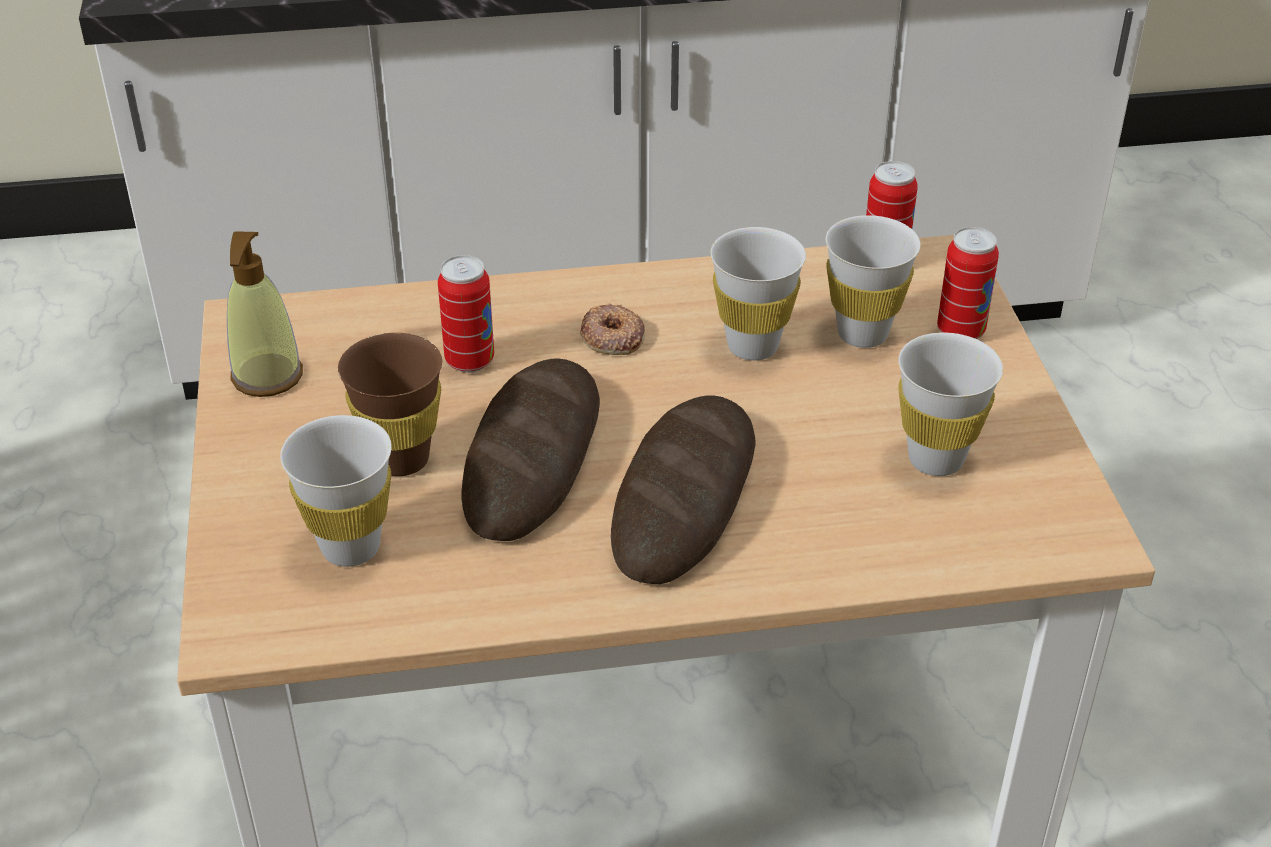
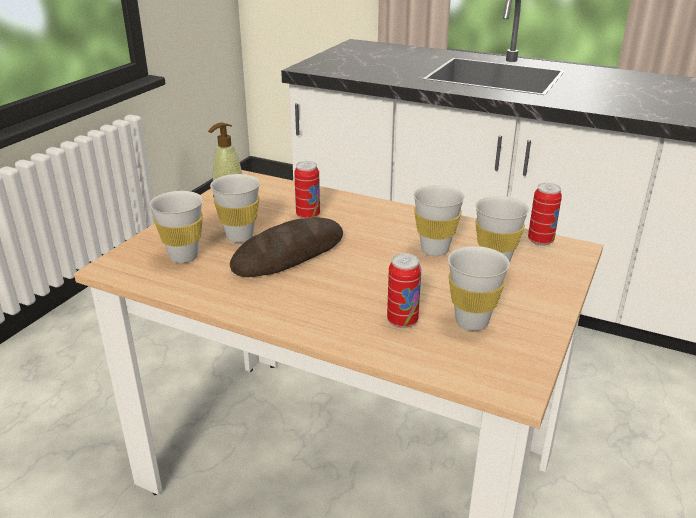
camera: 35 degrees right, 10 degrees down
(401, 459) = (240, 237): brown cup -> white cup
(612, 337) = (376, 227): donut -> none
(684, 498) = (332, 291): bread -> none
(960, 331) = (549, 278): can -> can (402, 321)

